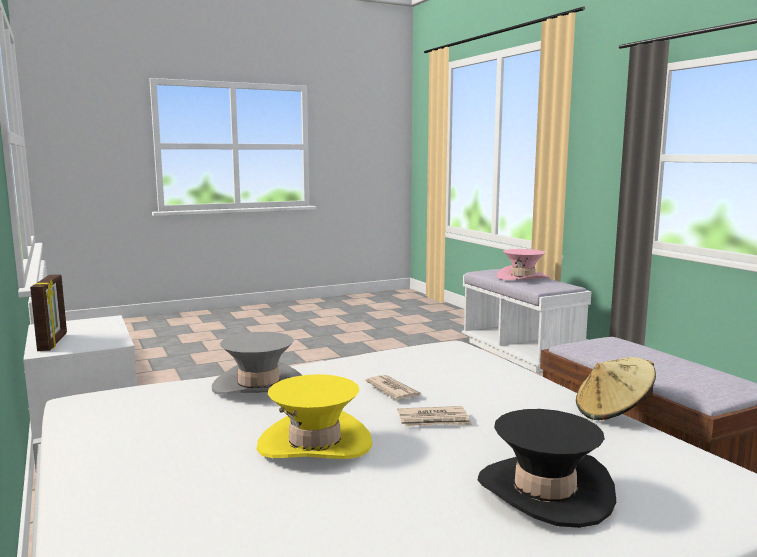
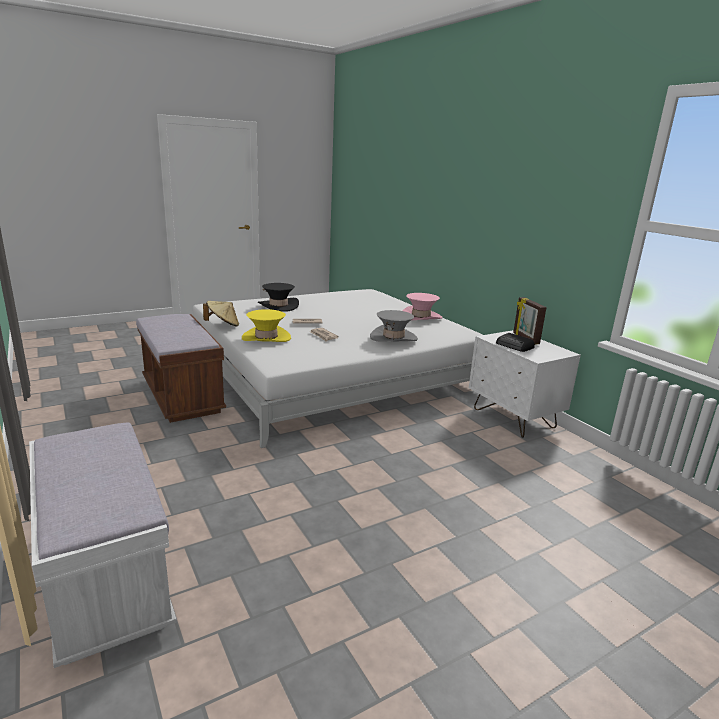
camera: 175 degrees right, 10 degrees up
(102, 332) = (514, 346): none -> radio
(314, 443) = (353, 317): yellow hat -> yellow hat (266, 338)
(523, 277) = (91, 469): pink hat -> pink hat (421, 317)

